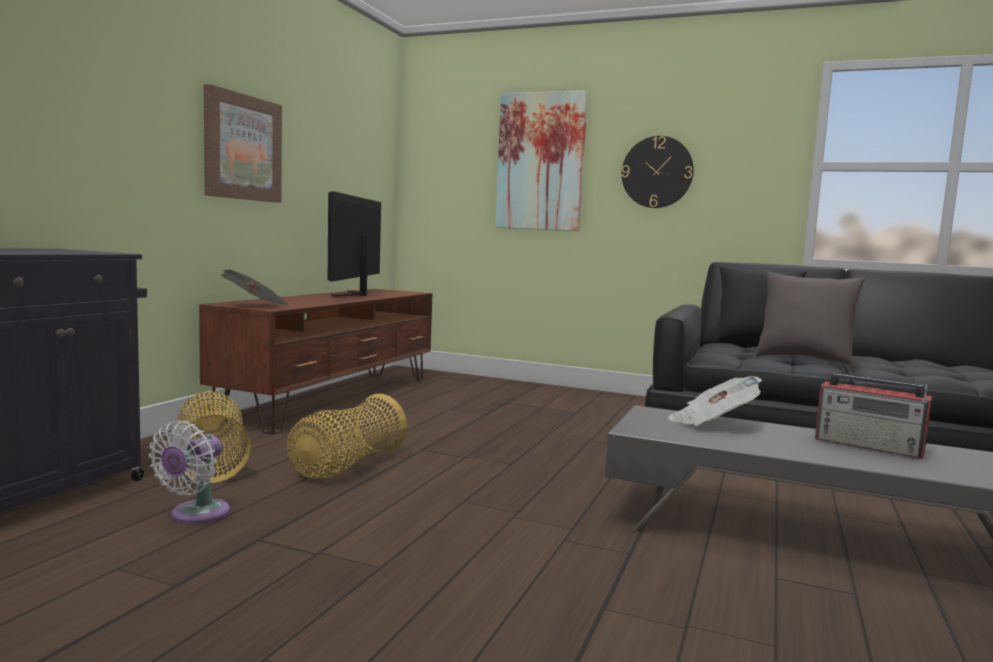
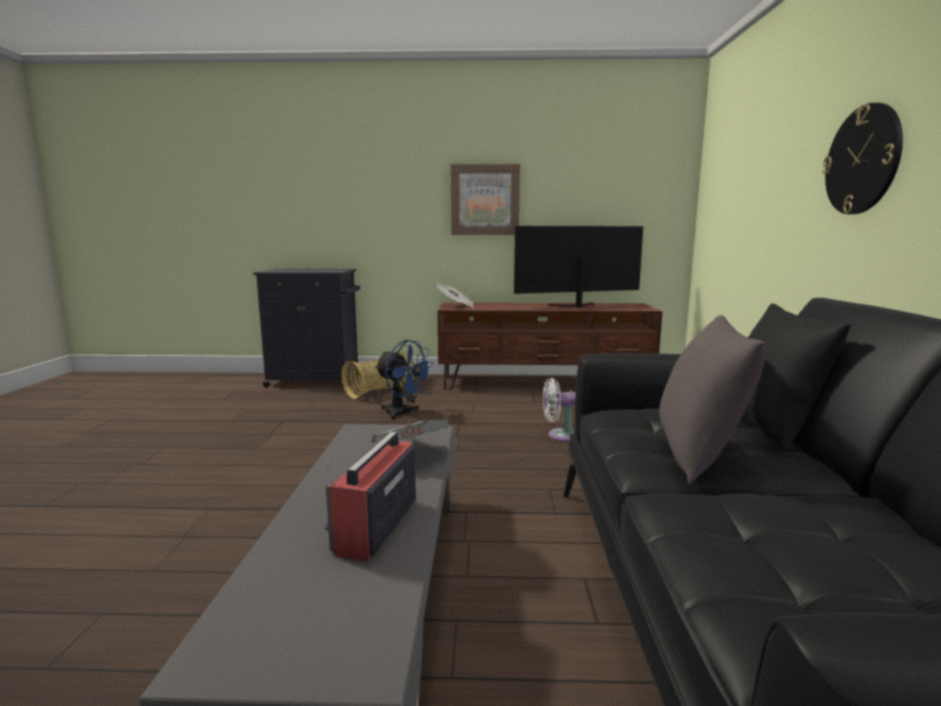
camera: 70 degrees right, 5 degrees up
(195, 515) = (308, 405): white fan -> white fan (560, 436)
(346, 466) = (403, 413): basket -> blue fan
(540, 161) = (771, 166): picture -> none

